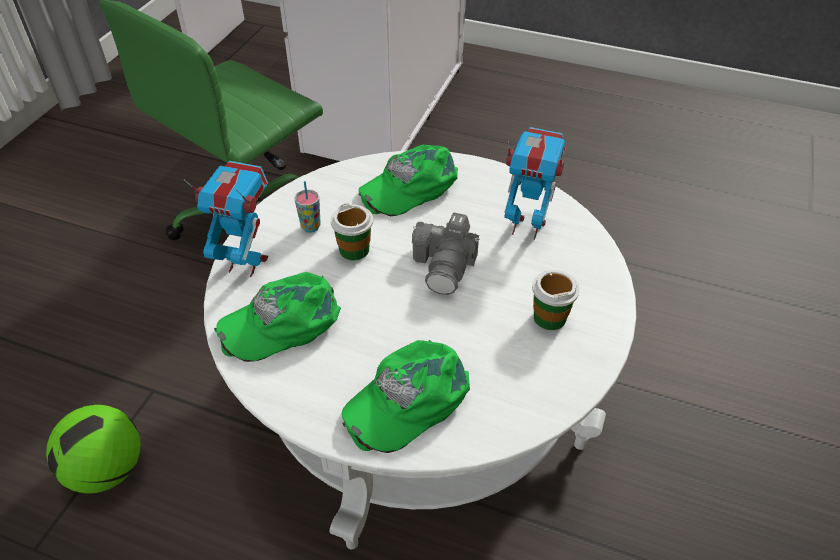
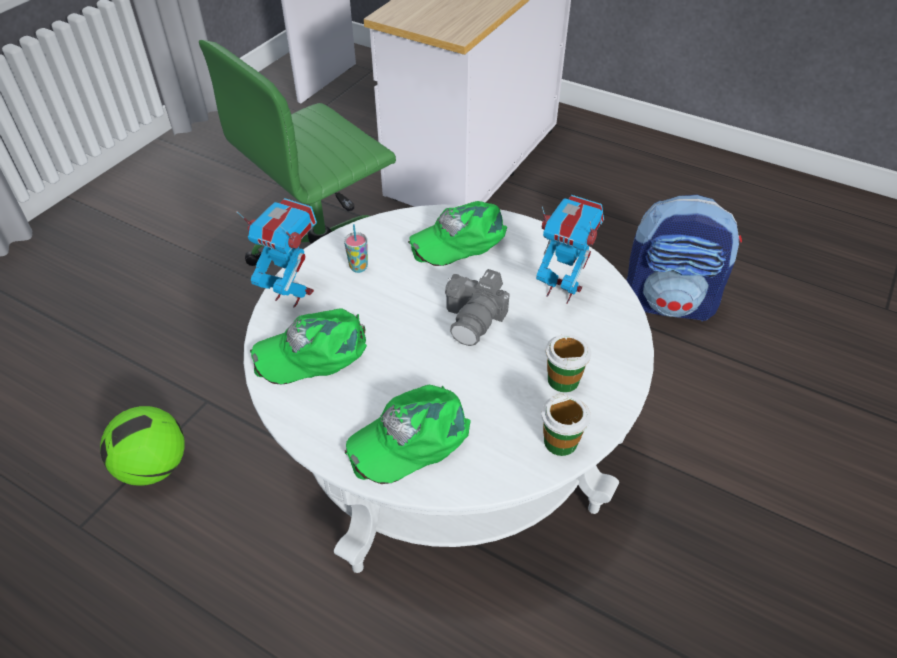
camera: 10 degrees right, 0 degrees up
(354, 250) = (393, 293): cup -> cup (560, 442)
(608, 228) = (668, 302): none -> backpack

